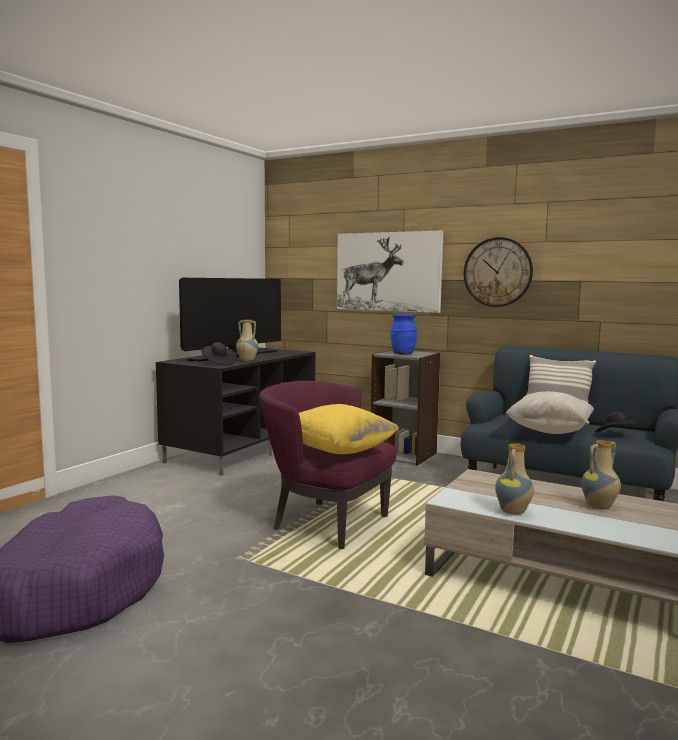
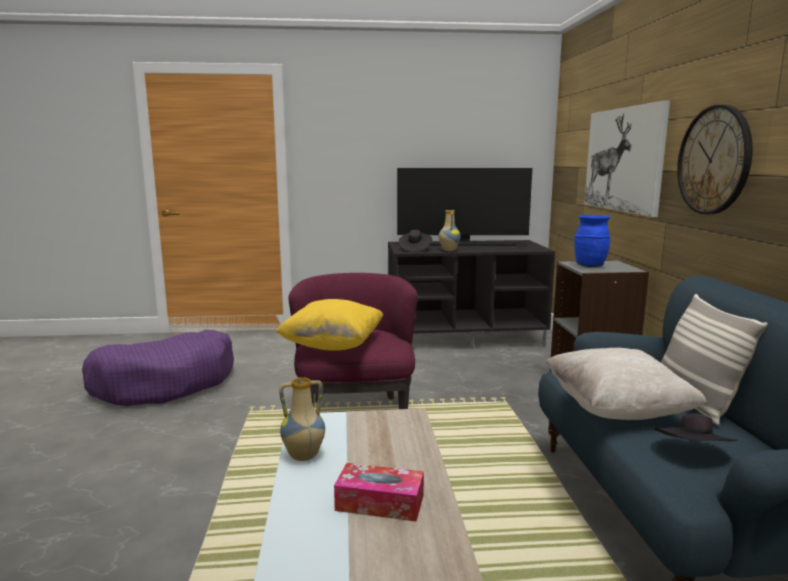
camera: 55 degrees right, 5 degrees up
(599, 507) = (380, 503): vase -> tissue box

